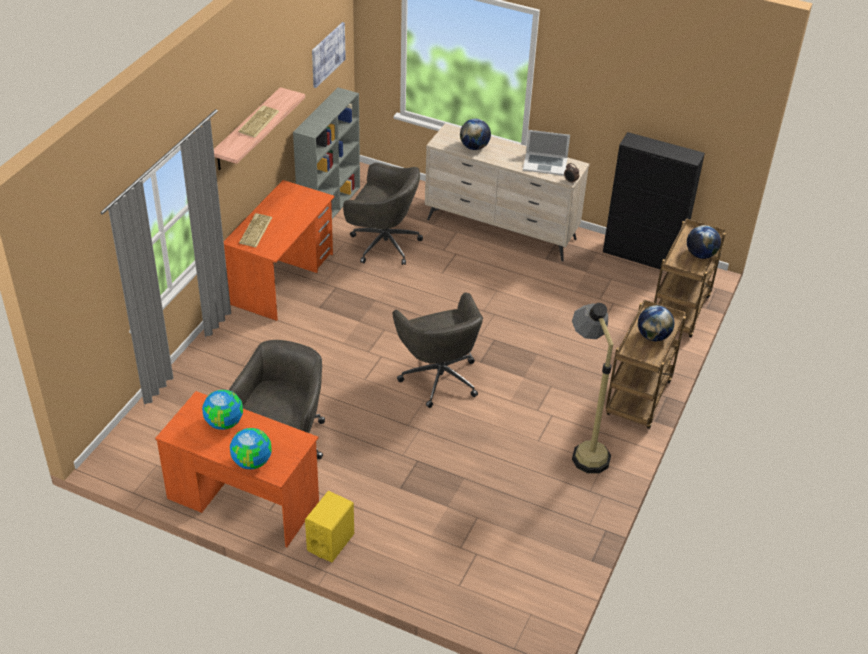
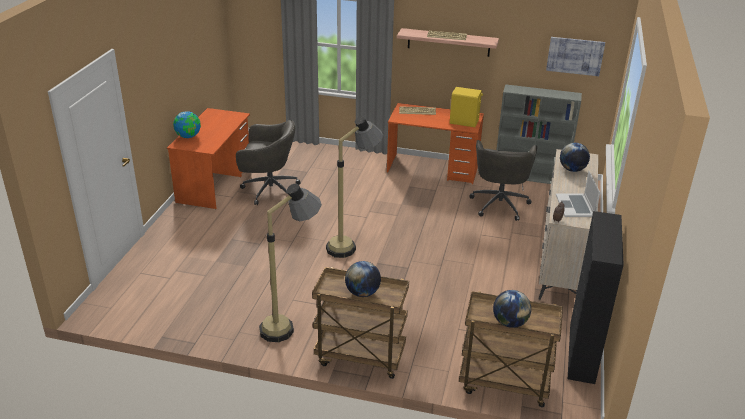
camera: 80 degrees right, 10 degrees down
(224, 422) = (222, 124): globe -> none
(330, 542) = (180, 218): yellow speaker -> yellow speaker (464, 122)
(439, 377) = (352, 245): grey office chair -> floor lamp

